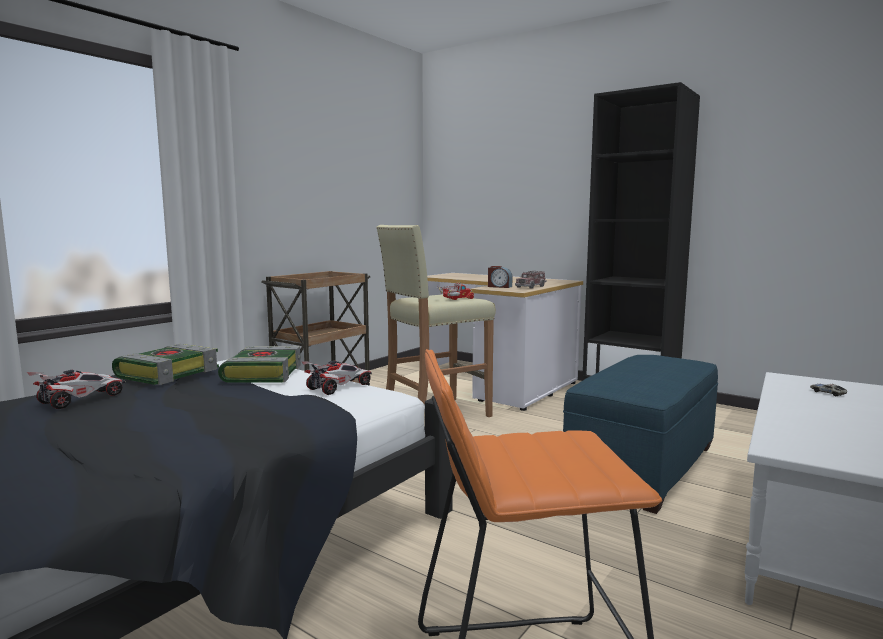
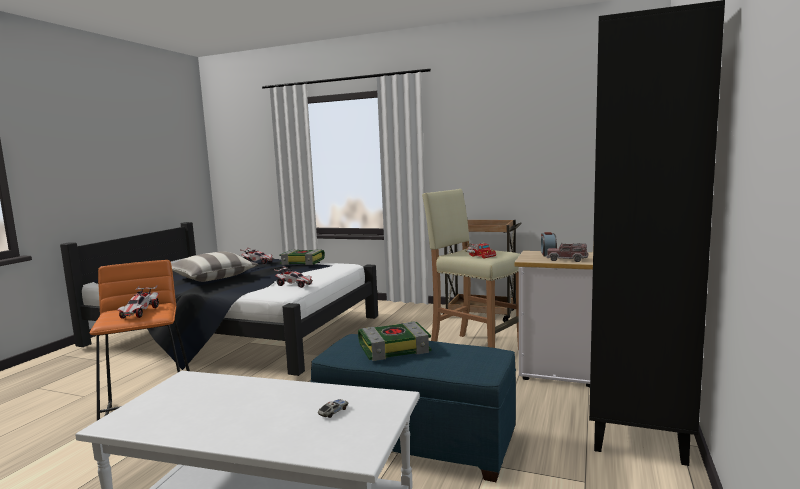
camera: 75 degrees right, 0 degrees up
(167, 435) = (213, 278): none -> pillow
(262, 374) = (314, 272): book -> book (394, 348)
(553, 451) = (140, 312): none -> toy car

